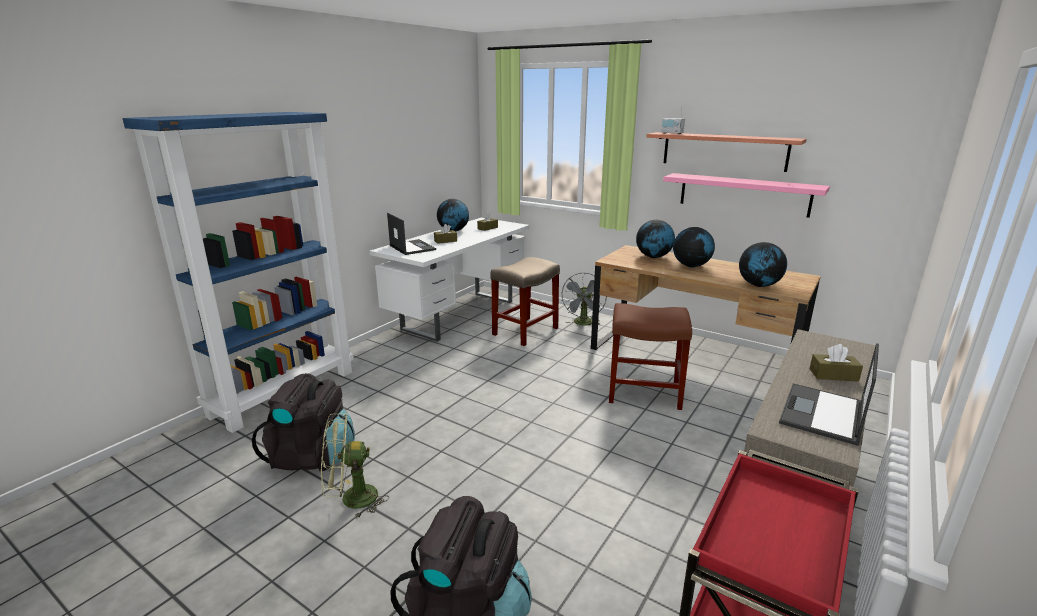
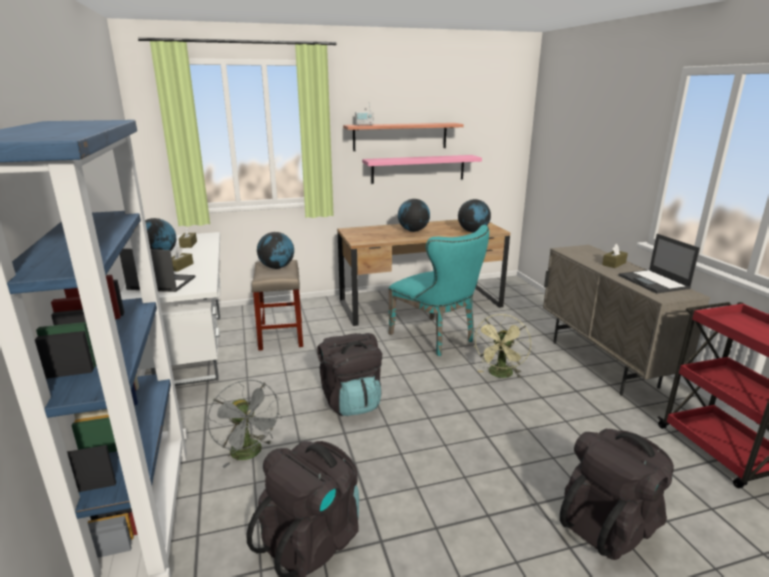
camera: 50 degrees left, 0 degrees up
(351, 500) = (415, 536): green fan -> green fan (500, 375)
(480, 399) = (351, 401): none -> black backpack
(583, 324) = (314, 310): grey fan -> grey fan (250, 454)
(643, 393) = (436, 338): brown stool -> turquoise chair
(653, 257) = (377, 231): globe -> globe (277, 267)

